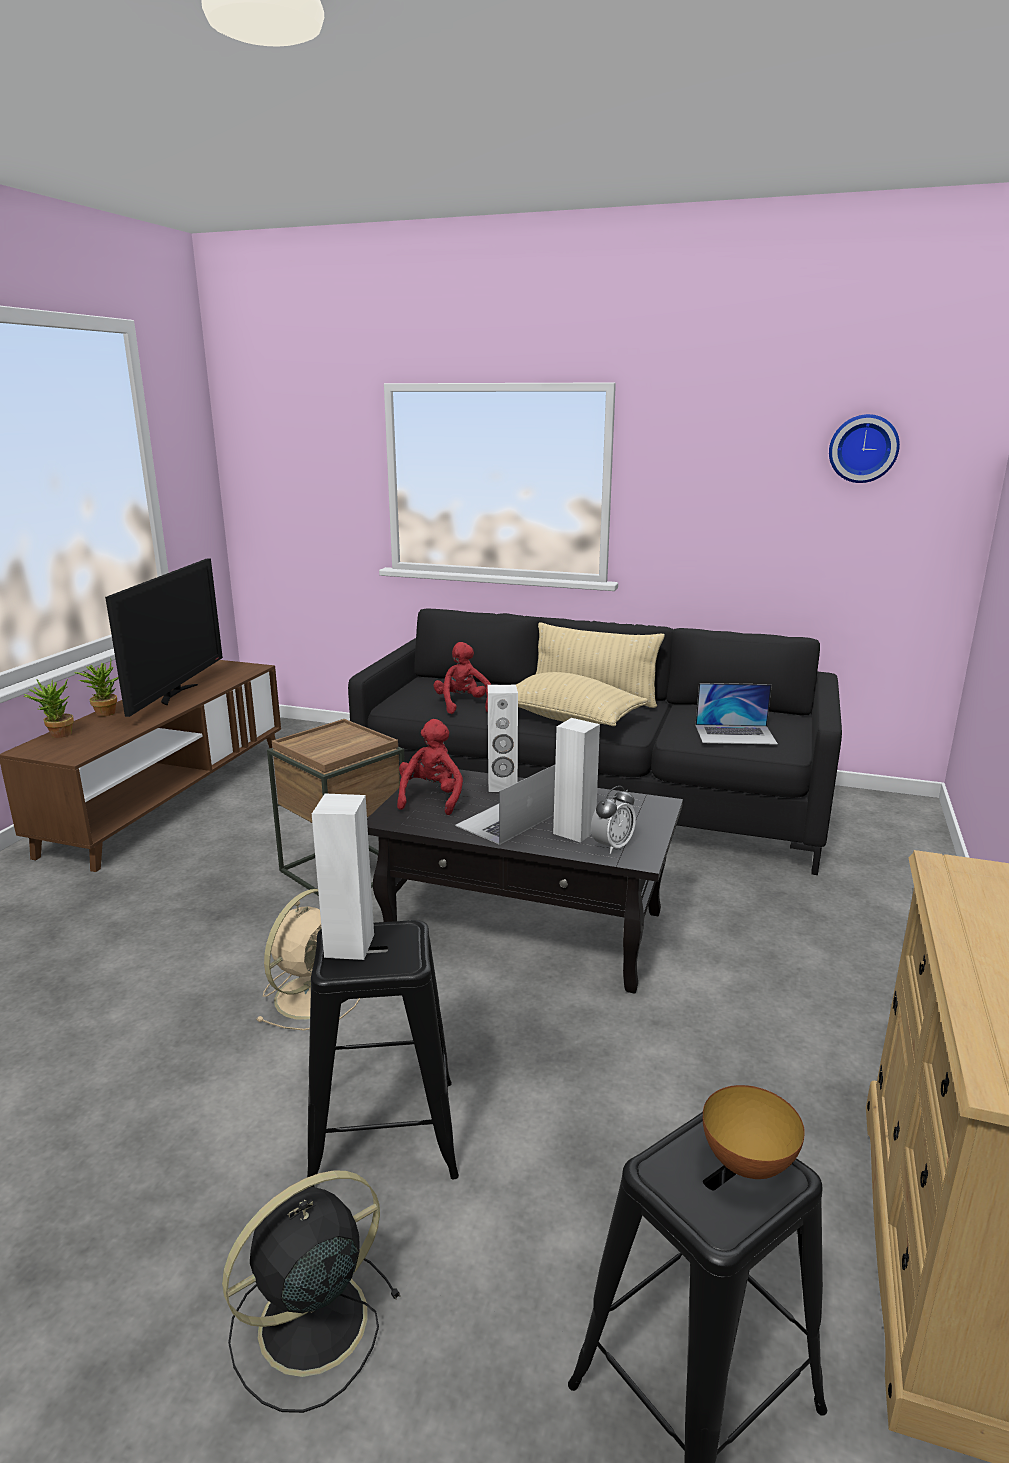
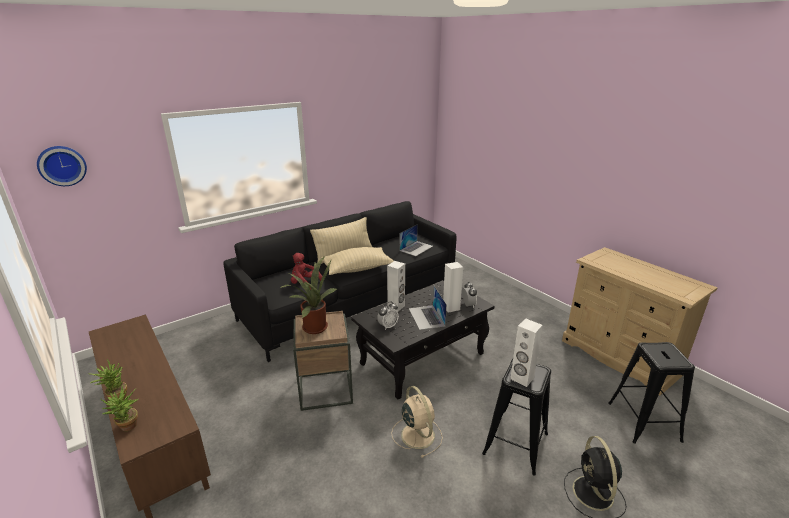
camera: 55 degrees left, 5 degrees up
(176, 694) = (132, 361): television -> none
(331, 738) = (313, 326): none -> potted plant
(431, 798) = (388, 326): red plush toy -> alarm clock
(747, 1163) = (662, 349): bowl -> none
(863, 448) = (398, 120): wall clock -> wall clock (62, 165)

